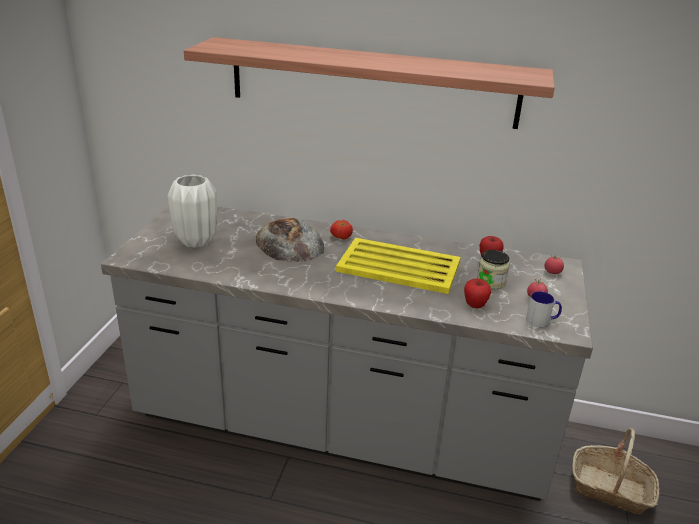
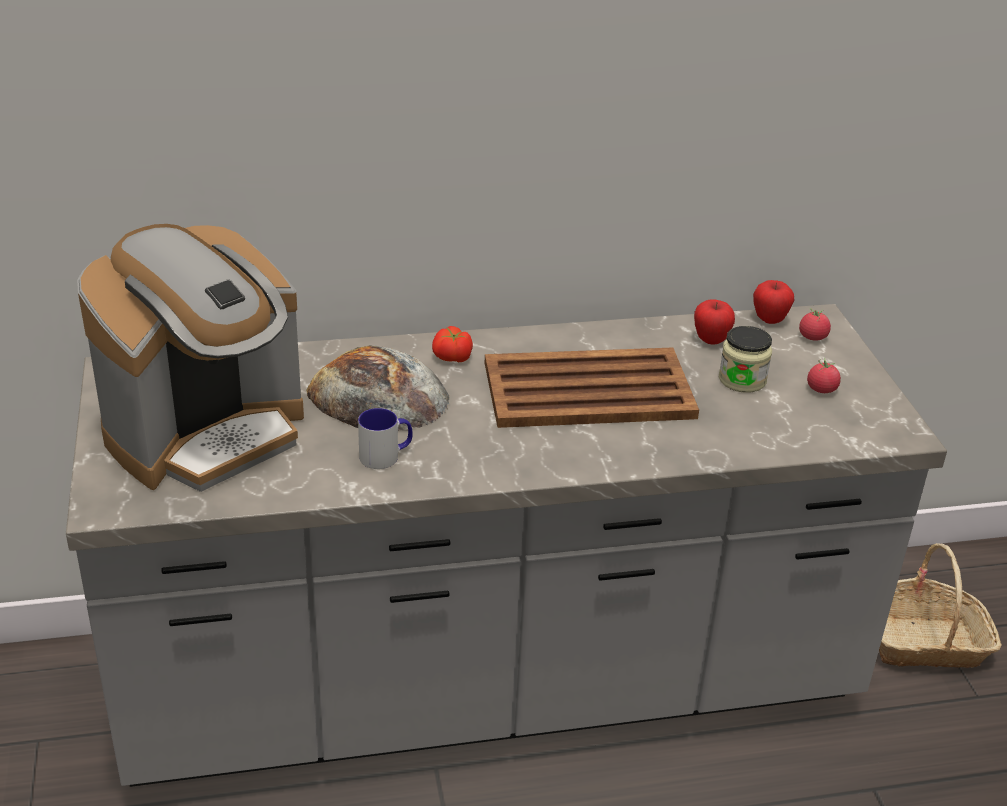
camera: 25 degrees left, 5 degrees up
(196, 241) = (207, 434): white vase -> coffee machine
(372, 82) = (476, 73): shelf -> none
(397, 266) = (586, 390): yellow tray -> brown tray
(475, 305) = (749, 428): apple -> apple (769, 320)
(542, 321) = (856, 427): mug -> mug (386, 456)

